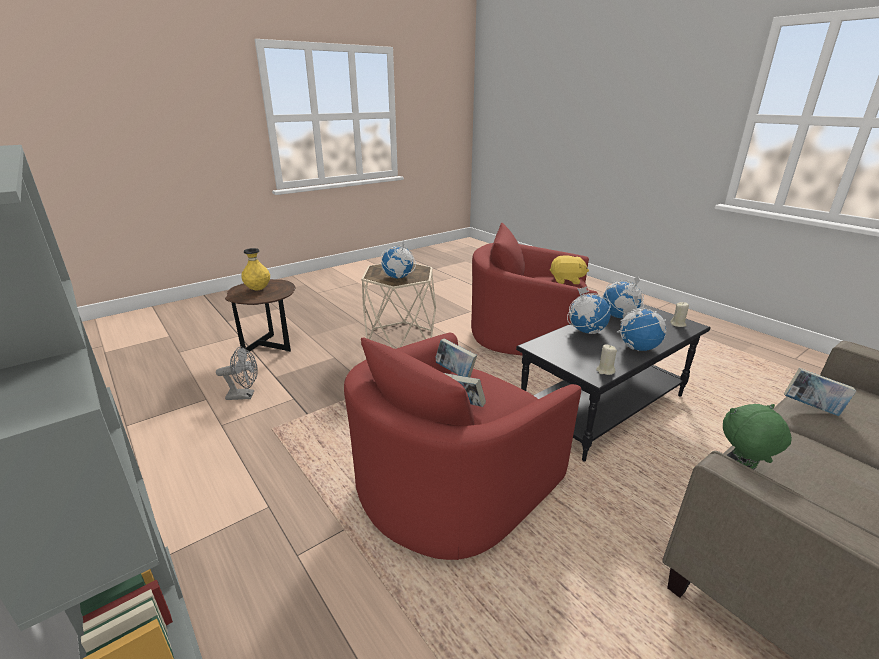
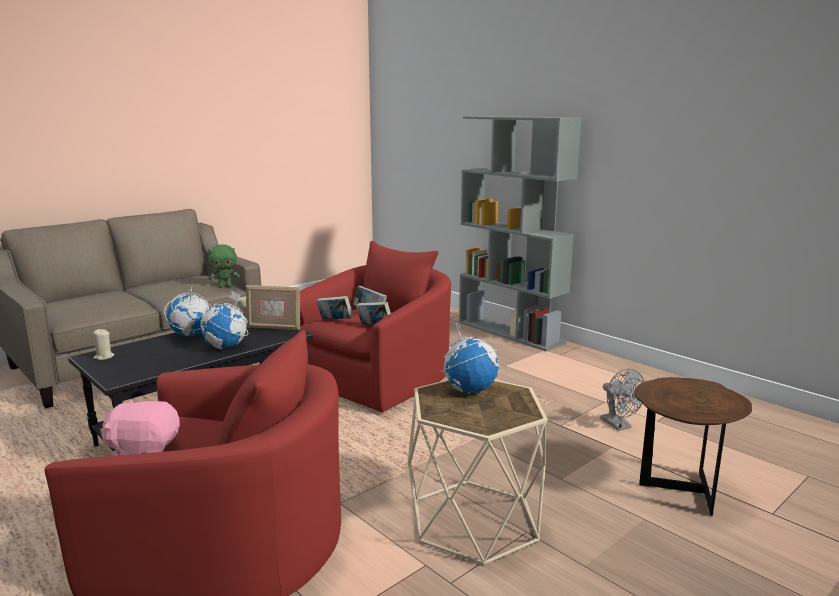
camera: 175 degrees right, 10 degrees down
(245, 395) = (619, 425): grey fan -> grey fan turned 105 degrees counterclockwise
(258, 289) = (698, 398): yellow vase -> none
(560, 355) = (274, 328): none -> picture frame
(566, 280) = (144, 450): yellow plush toy -> pink plush toy
(619, 317) = (163, 363): globe -> none
(812, 408) = (124, 303): book -> book (335, 321)

